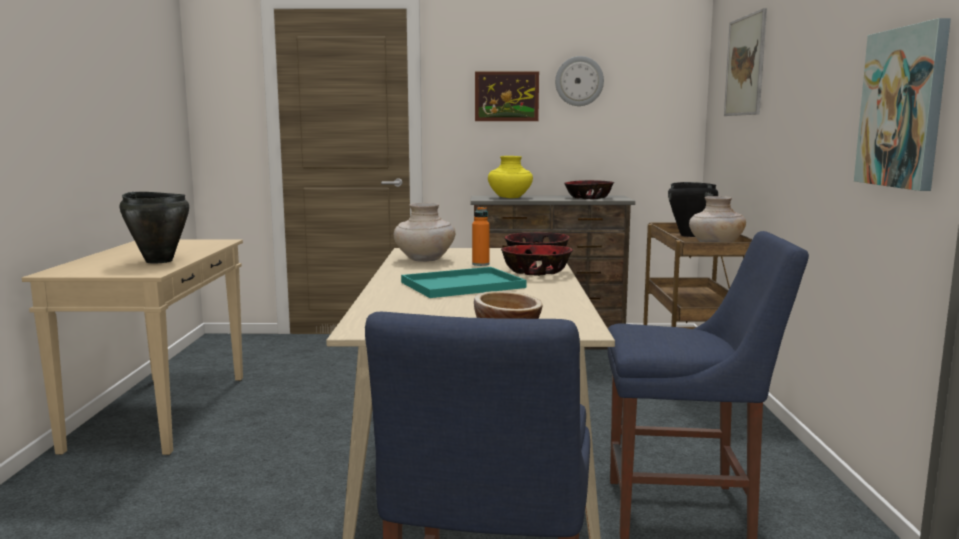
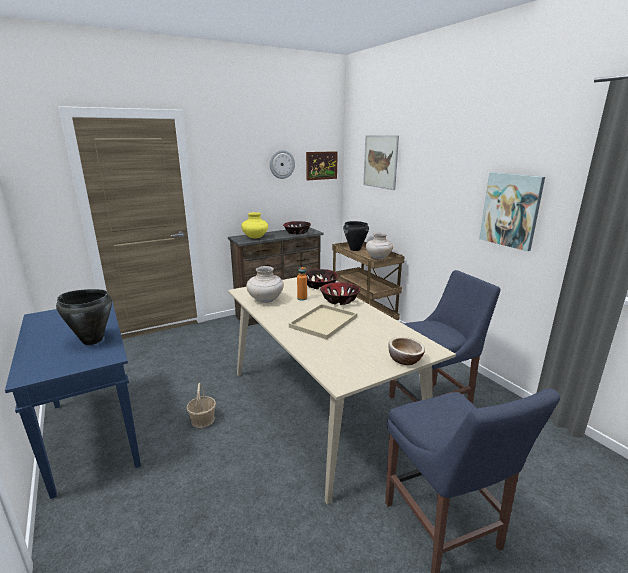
camera: 30 degrees left, 10 degrees up
(161, 412) = (93, 433): beige console table -> blue console table
(293, 432) = (203, 420): none -> basket
(461, 285) = (323, 322): turquoise tray -> beige tray
(506, 96) = (242, 175): picture -> picture (321, 165)

